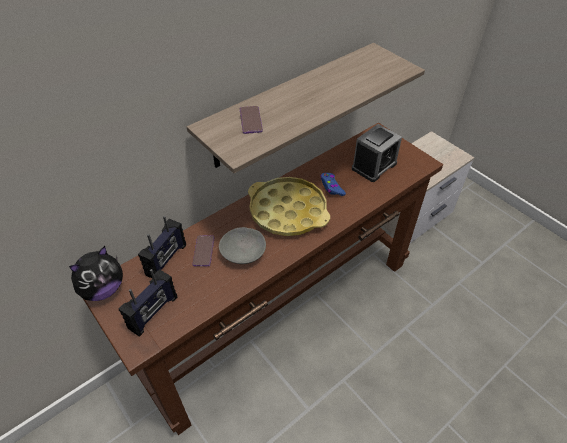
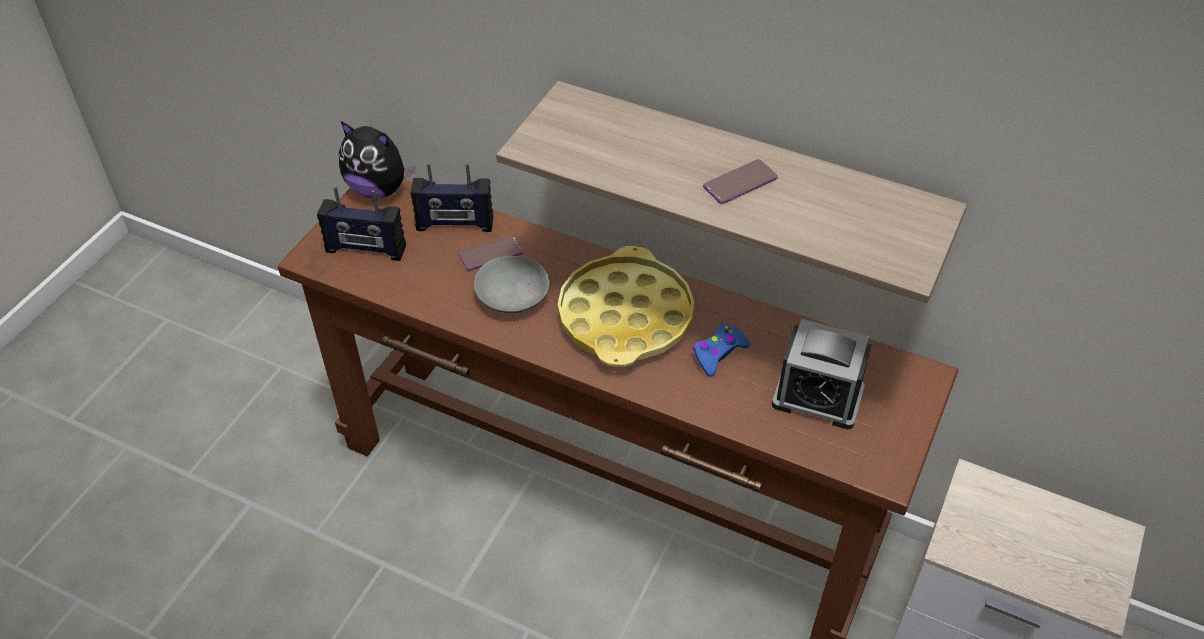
camera: 65 degrees right, 0 degrees up
(250, 120) = (612, 133): phone -> phone (740, 183)

